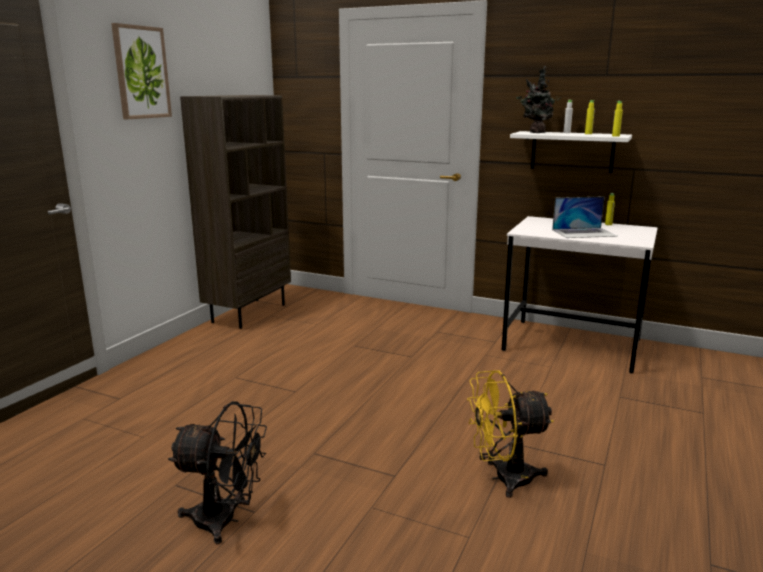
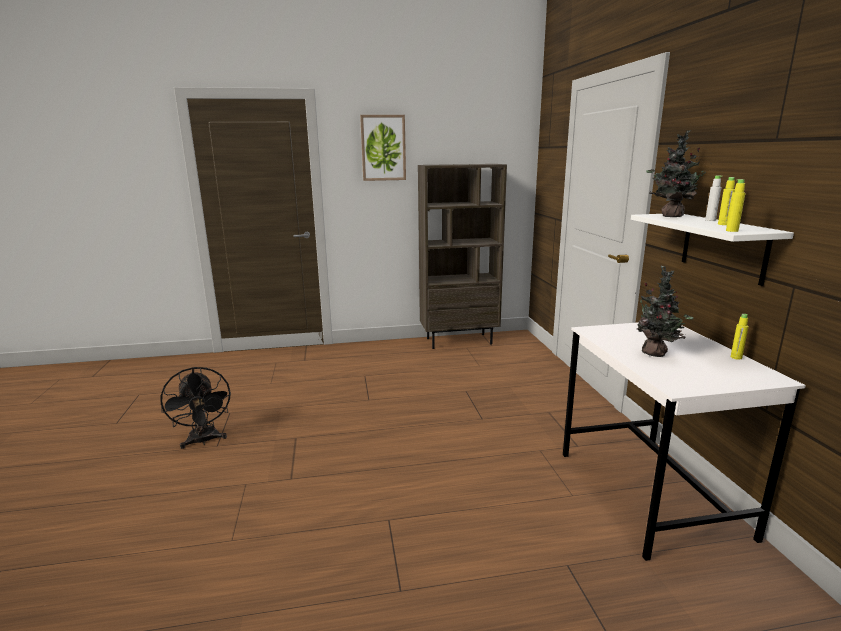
camera: 55 degrees right, 0 degrees up
(503, 478) = (325, 531): yellow fan -> none
(584, 233) = (656, 354): laptop -> potted plant

